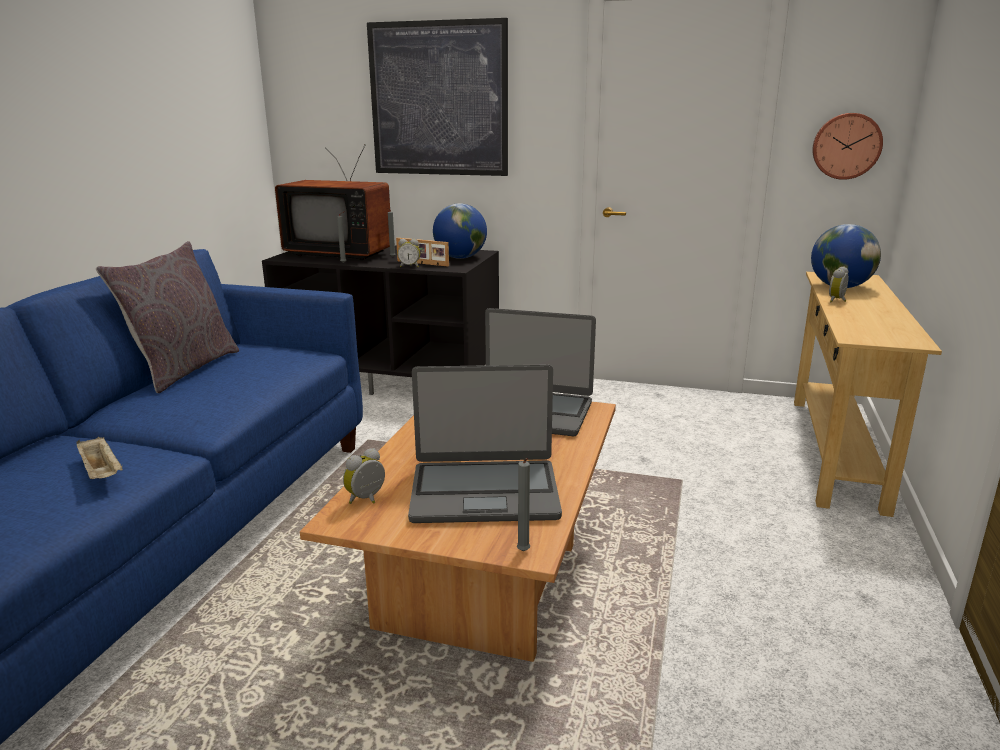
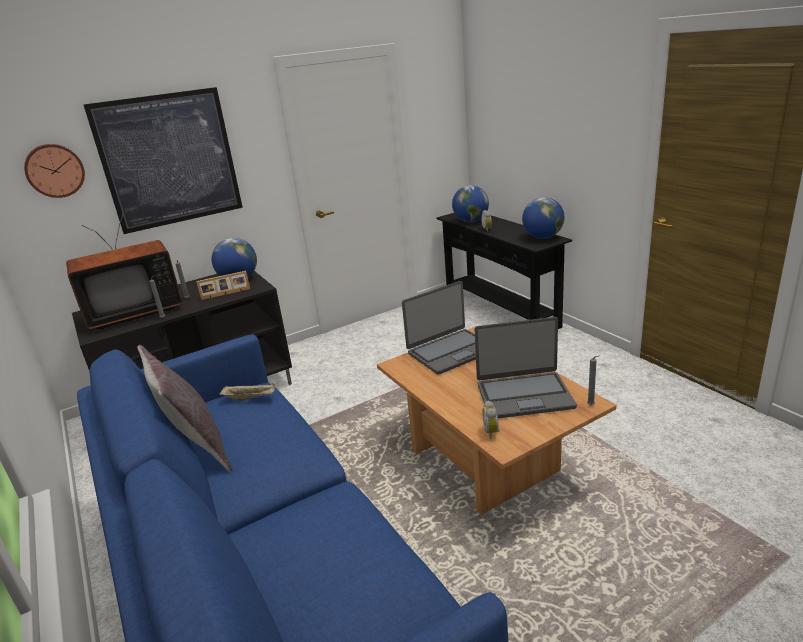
camera: 45 degrees left, 5 degrees up
(102, 472) = (338, 524): beige tray -> beige tray (250, 398)
(410, 266) = (223, 299): alarm clock -> none
(484, 492) = (524, 395): laptop -> laptop turned 45 degrees clockwise
(837, 451) = (500, 309): beige console table -> black console table
(846, 146) = (439, 140): wall clock -> wall clock (54, 170)
(896, 333) = (543, 237): none -> globe

